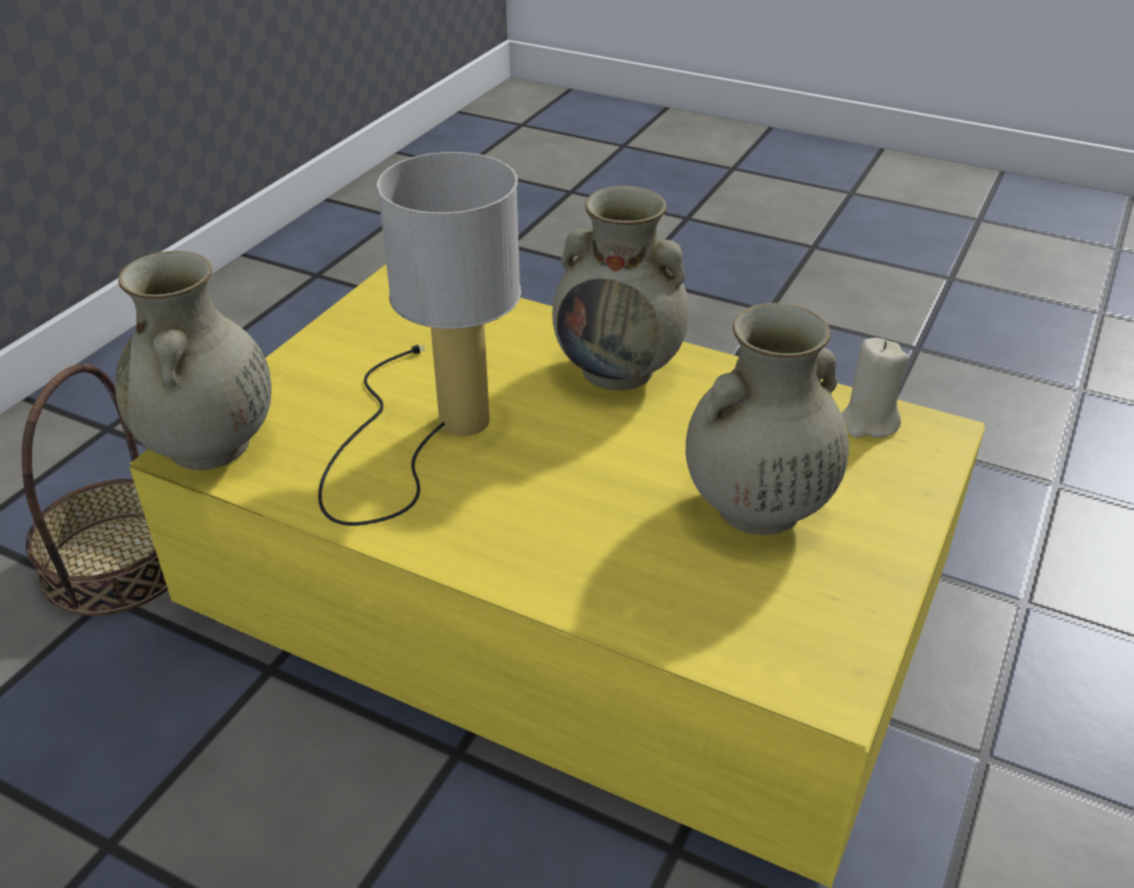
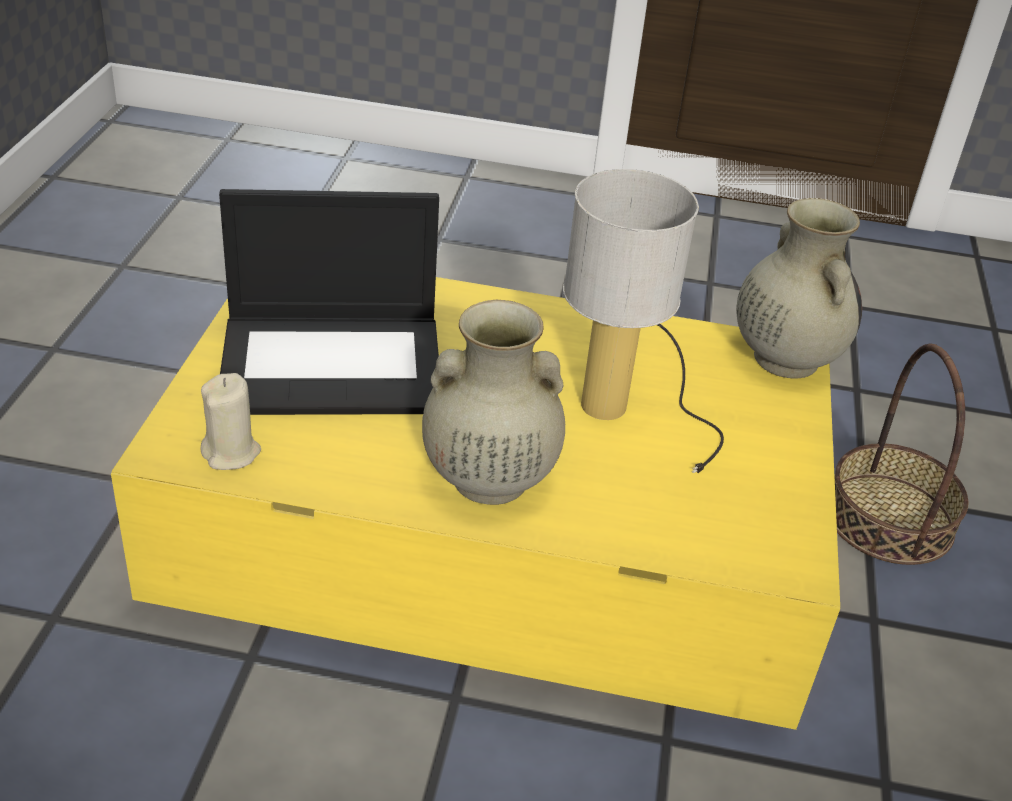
camera: 160 degrees right, 0 degrees up
(756, 508) = (334, 364): beige vase -> laptop

